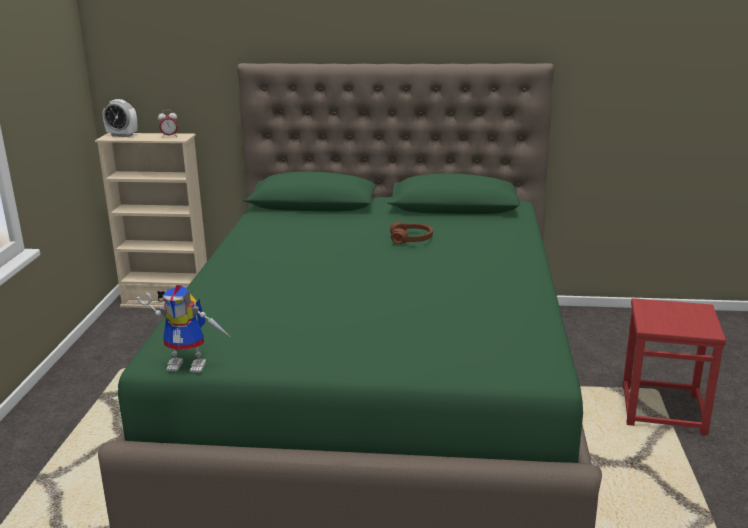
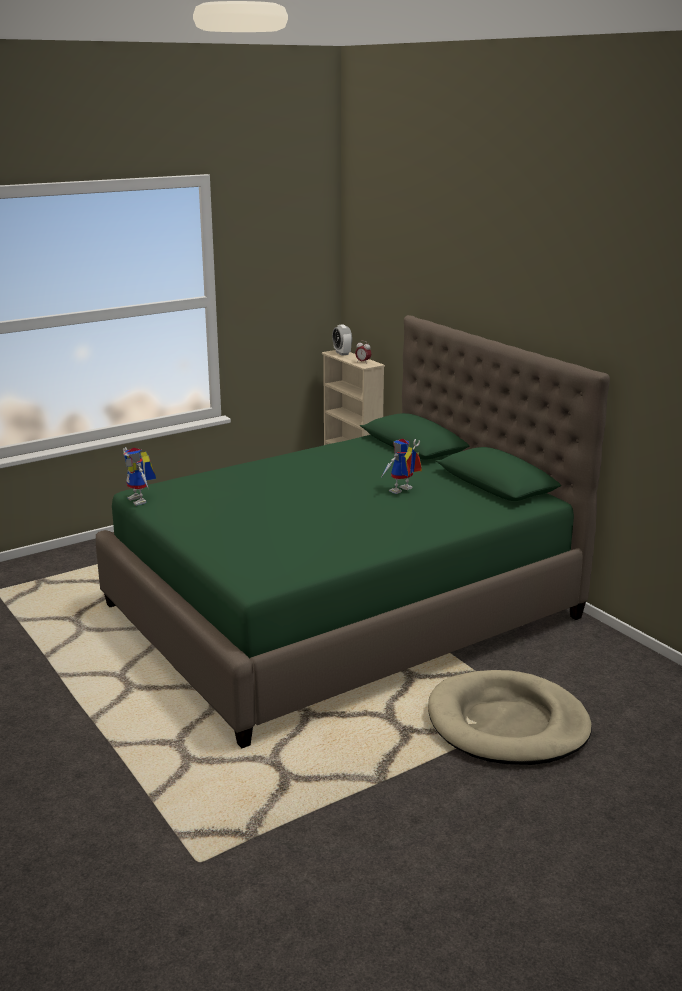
camera: 50 degrees right, 0 degrees up
(411, 239) = (402, 491): brown headphones -> toy robot
(663, 409) = (507, 724): red stool -> beige dog bed

